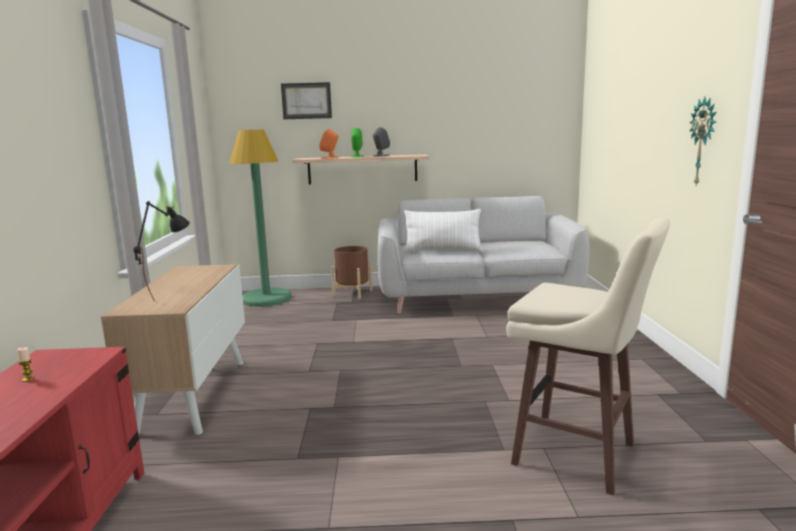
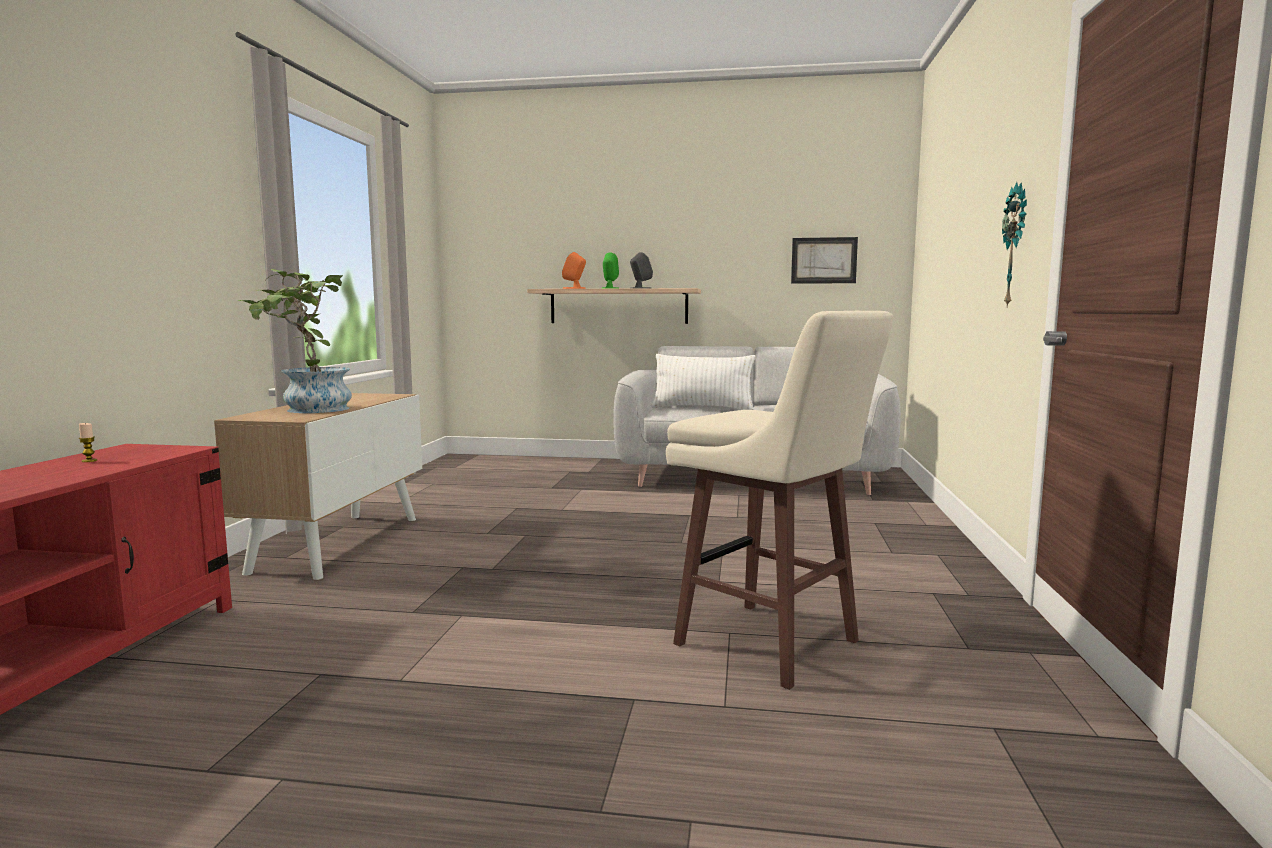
camera: 10 degrees right, 5 degrees down
(169, 294) = (308, 410): black table lamp -> potted plant
(266, 299) = (487, 463): green floor lamp -> none
(306, 101) = (553, 219): picture -> picture (823, 260)
(352, 293) = (596, 464): brown planter -> none

